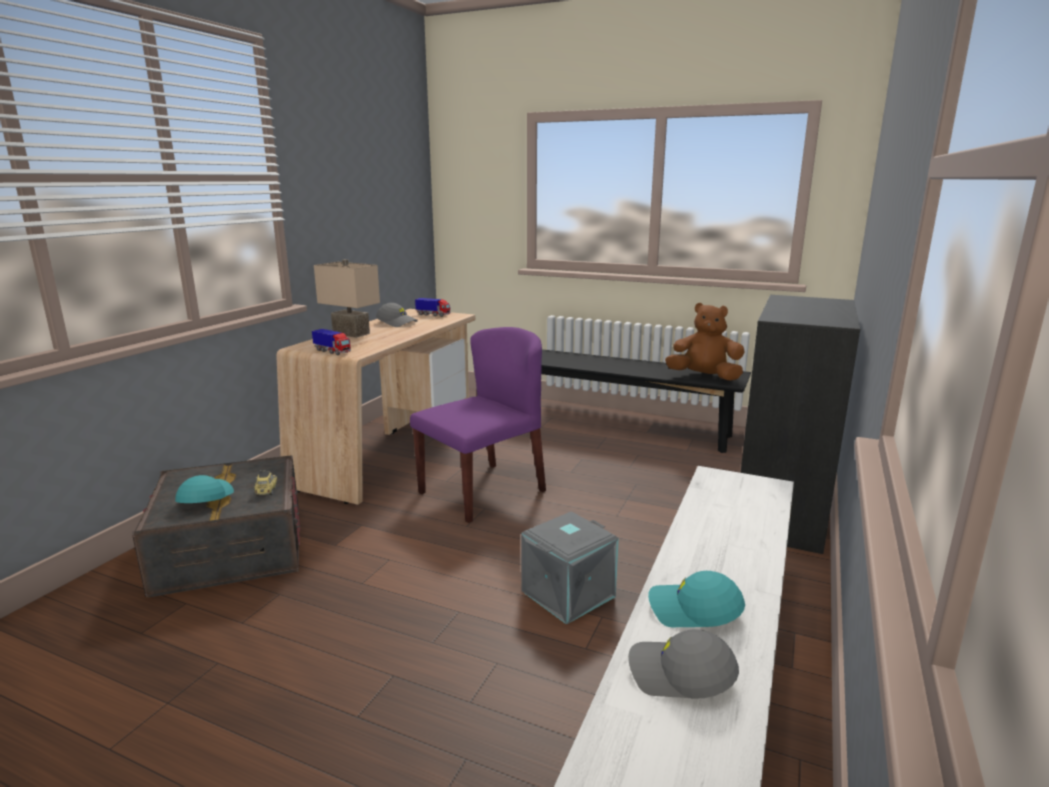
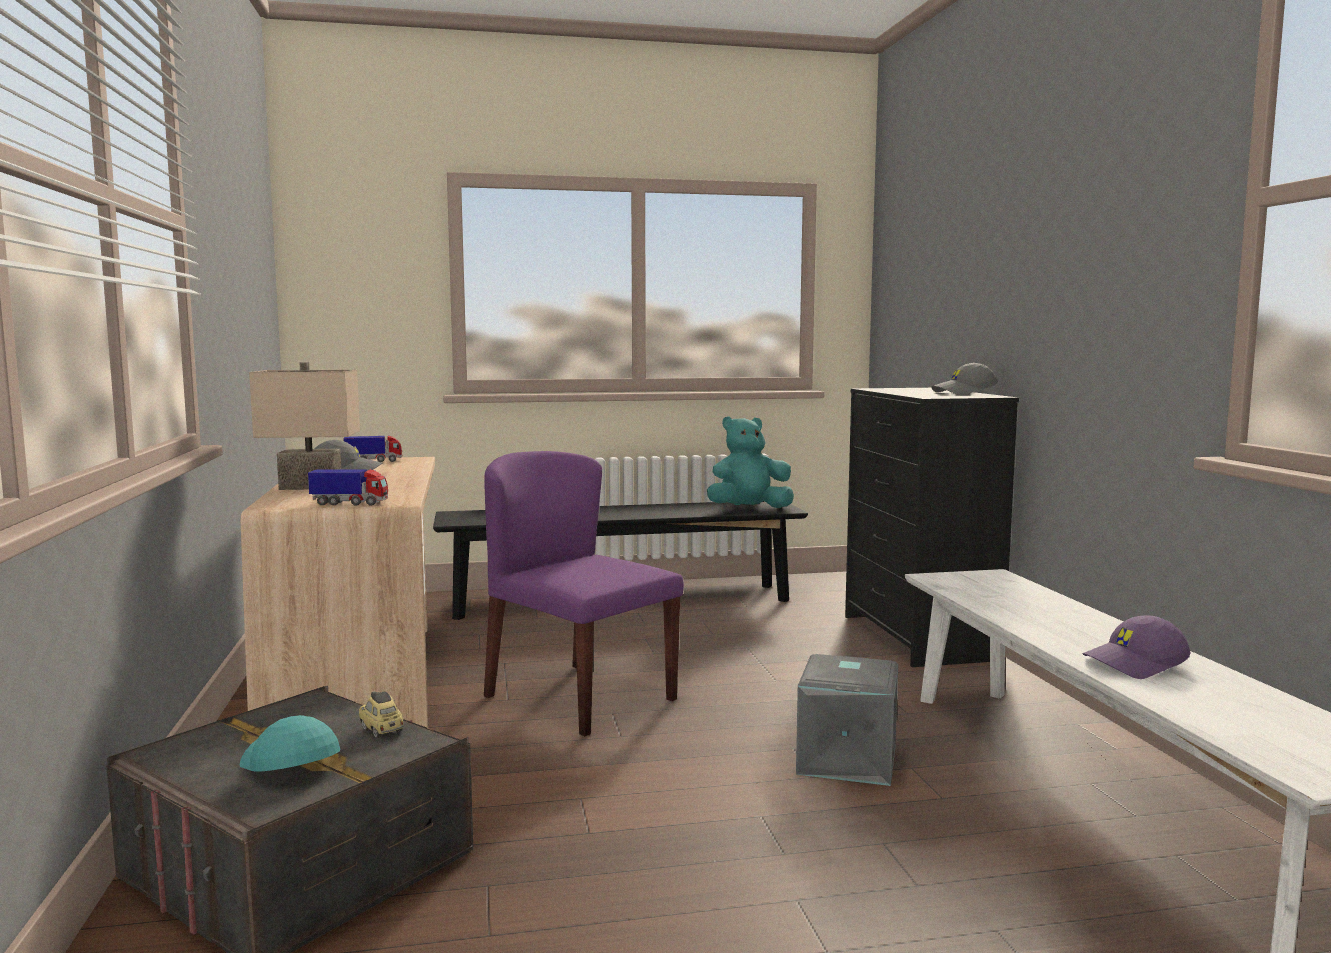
camera: 35 degrees left, 10 degrees down
(483, 491) = (578, 697): purple chair -> purple chair turned 60 degrees counterclockwise
(680, 676) = (1219, 703): grey cap -> grey cap (964, 393)
(693, 611) = (1135, 664): turquoise cap -> purple cap
(704, 377) = (748, 509): brown plush toy -> turquoise plush toy

